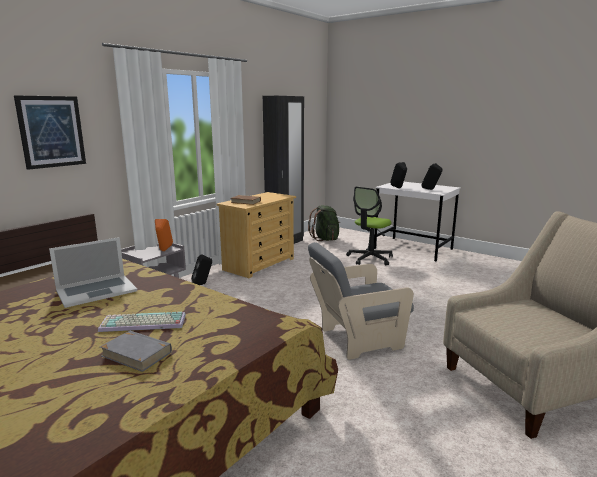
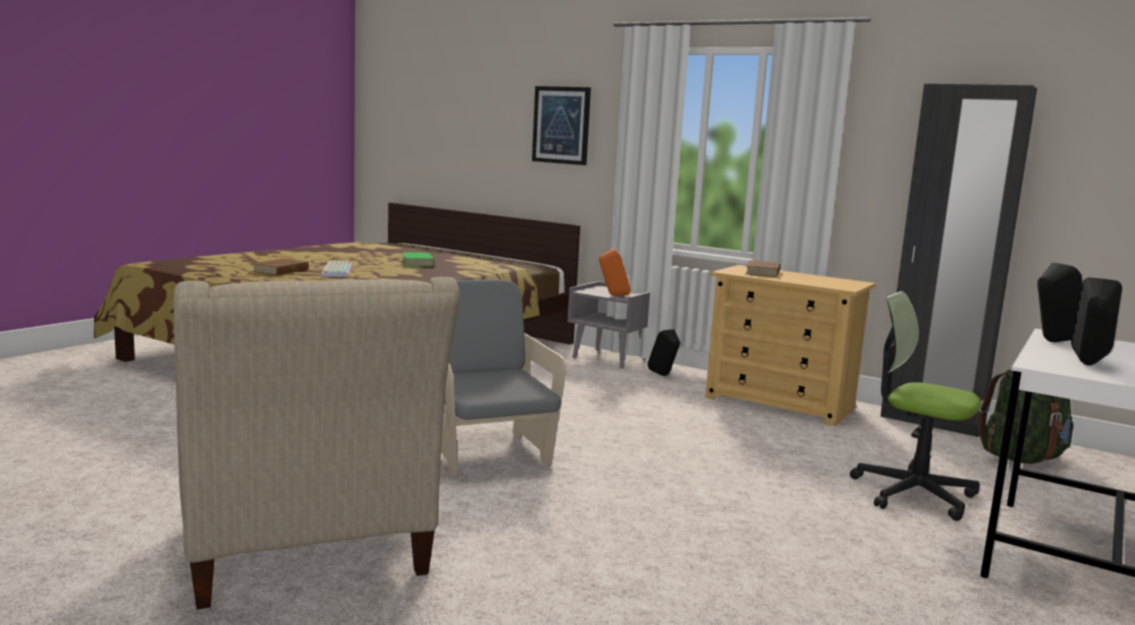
camera: 85 degrees right, 5 degrees down
(96, 291) = (418, 263): laptop -> green book
(136, 354) = (281, 270): grey book -> brown book

